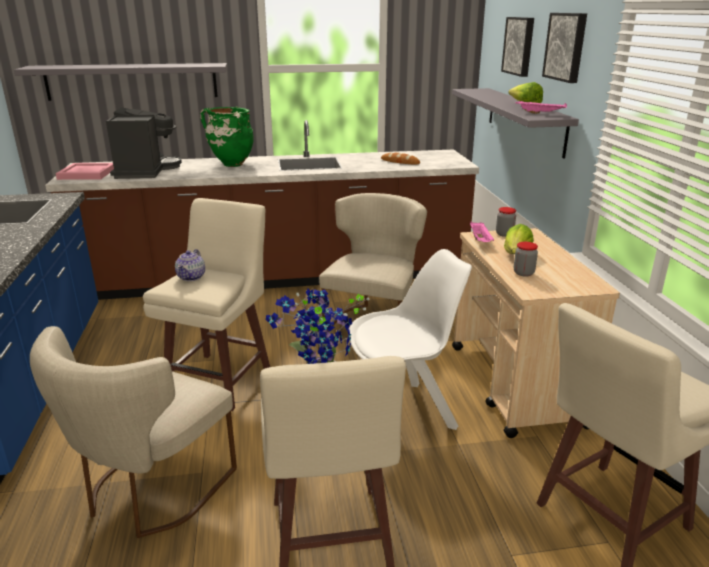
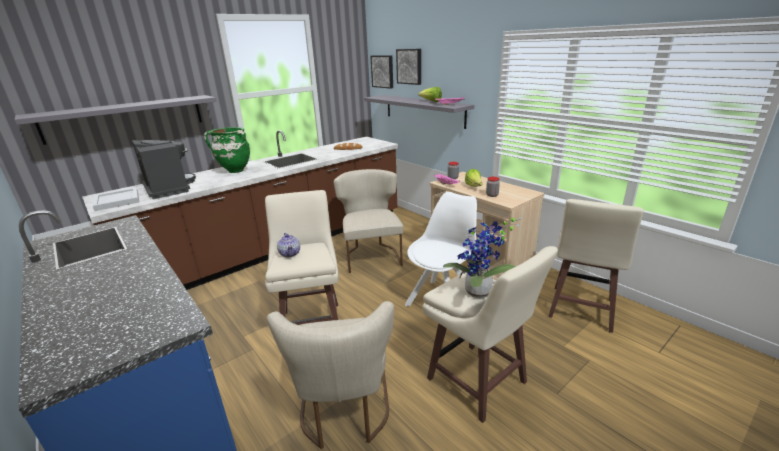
camera: 30 degrees left, 0 degrees up
(86, 174) = (116, 201): pink tray -> white tray
(566, 47) = (455, 64): picture -> picture (383, 71)

